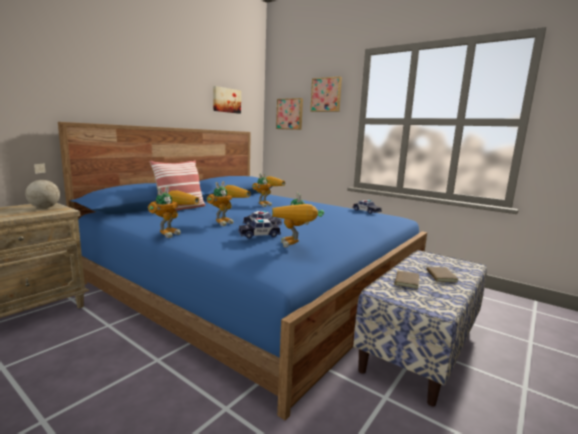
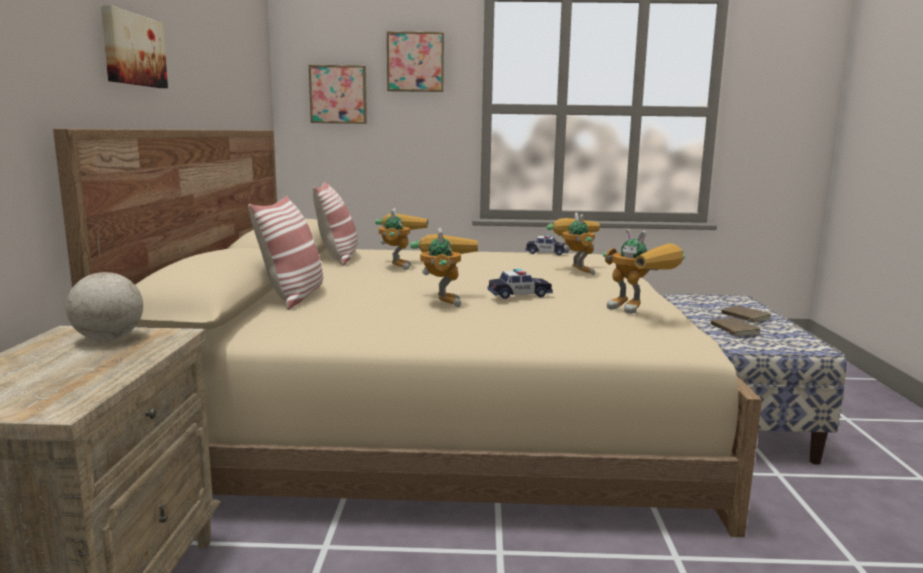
camera: 35 degrees left, 0 degrees up
(172, 232) = (421, 332): toy robot -> toy robot (574, 271)
(226, 100) = (237, 67): picture -> picture (132, 50)
(251, 197) = (338, 258): none -> pillow
(256, 284) = (435, 407): blue bed -> beige bed
(259, 235) = (560, 306): toy car -> none

